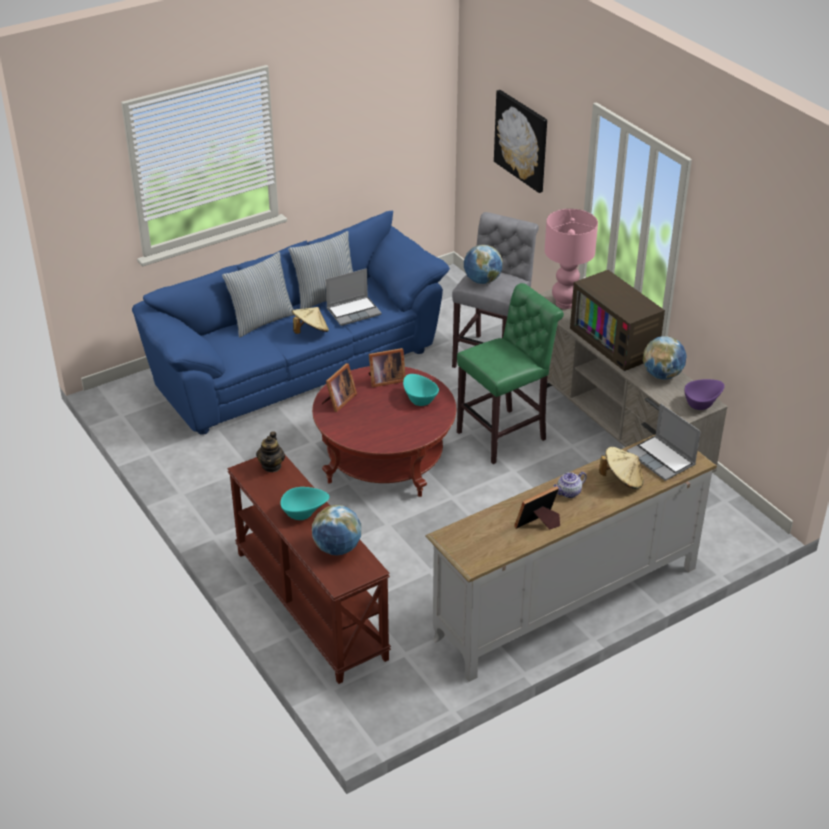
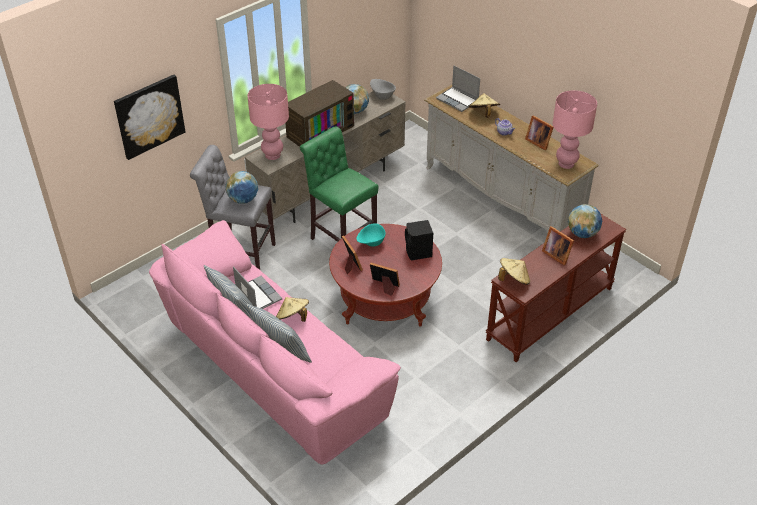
camera: 100 degrees left, 5 degrees up
(271, 466) = (513, 279): teapot -> beige hat
(297, 369) = (274, 372): blue sofa -> pink sofa
(304, 513) = (556, 254): turquoise bowl -> picture frame
(390, 435) = (418, 253): none -> black speaker
(476, 542) = (566, 164): none -> pink table lamp
(662, 459) = (458, 100): laptop -> laptop turned 90 degrees clockwise
(701, 403) = (382, 95): purple bowl -> grey bowl

